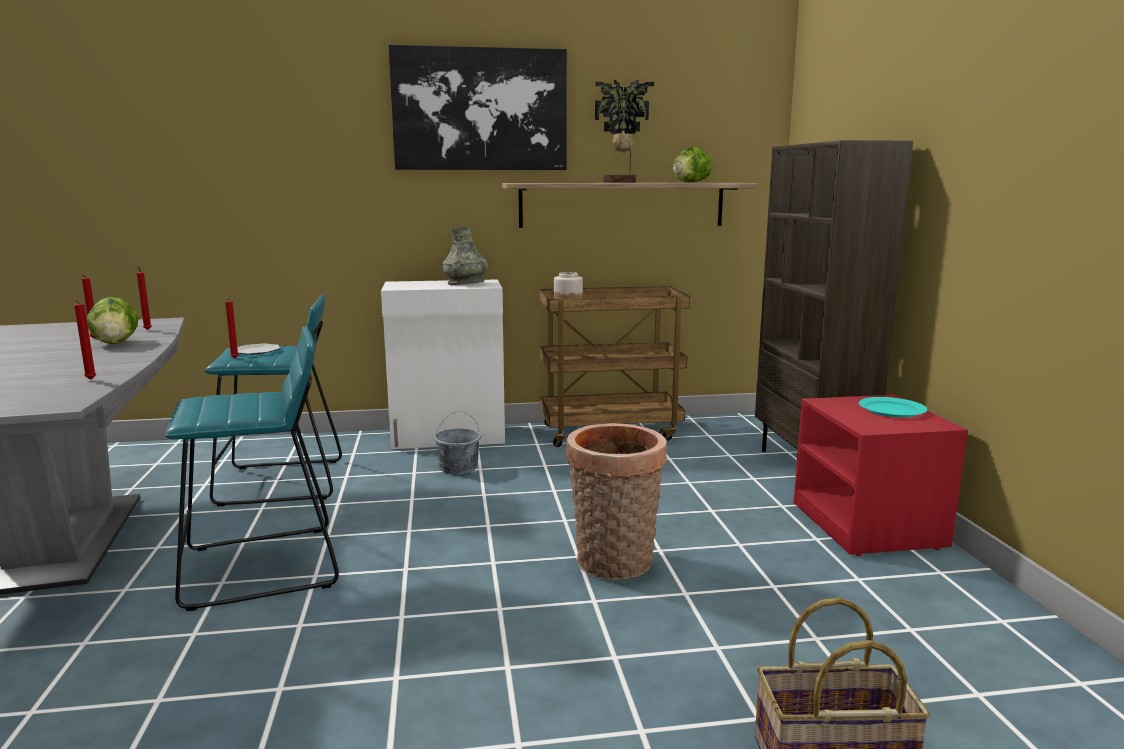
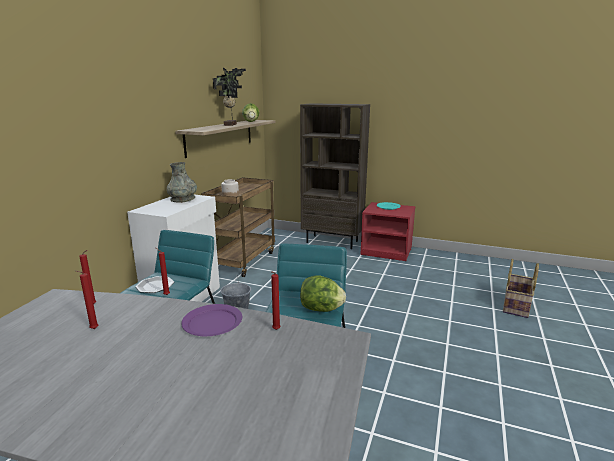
camera: 60 degrees left, 5 degrees up
(109, 360) = (212, 322): none -> purple plate
(116, 343) = (135, 319): lettuce -> lettuce (321, 309)
(480, 109) = (161, 82): picture -> none
(614, 565) = (382, 300): basket -> none

